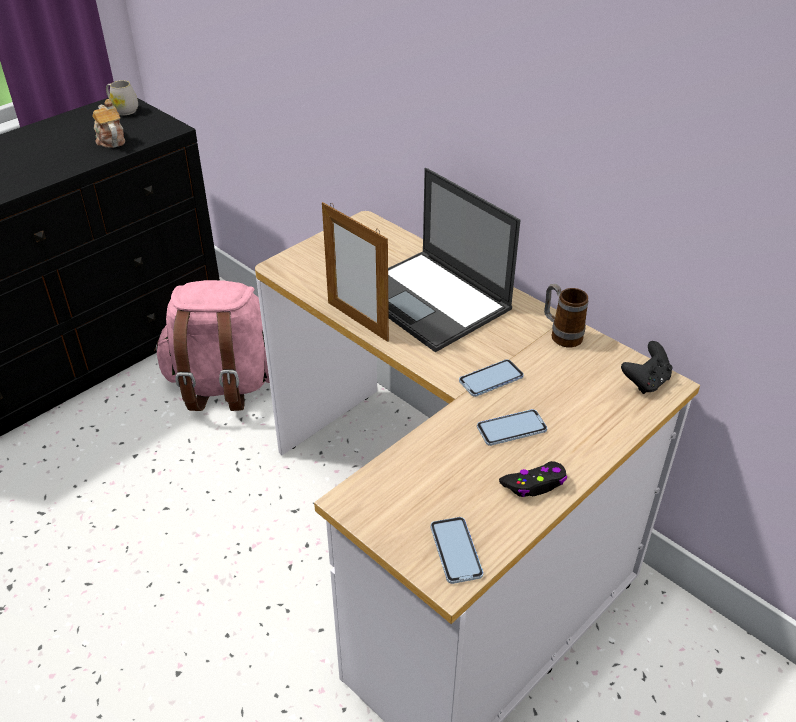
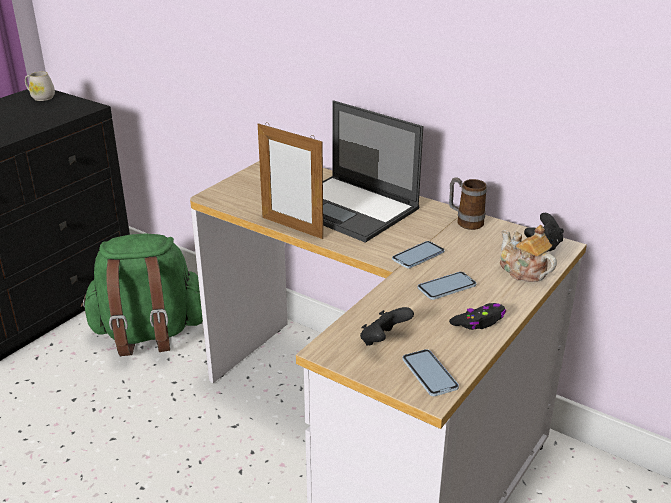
camera: 10 degrees left, 10 degrees down
(110, 140) = (35, 118): teapot -> teapot (522, 271)
(226, 385) = (148, 334): pink backpack -> green backpack
(416, 497) = (383, 341): none -> black game controller

